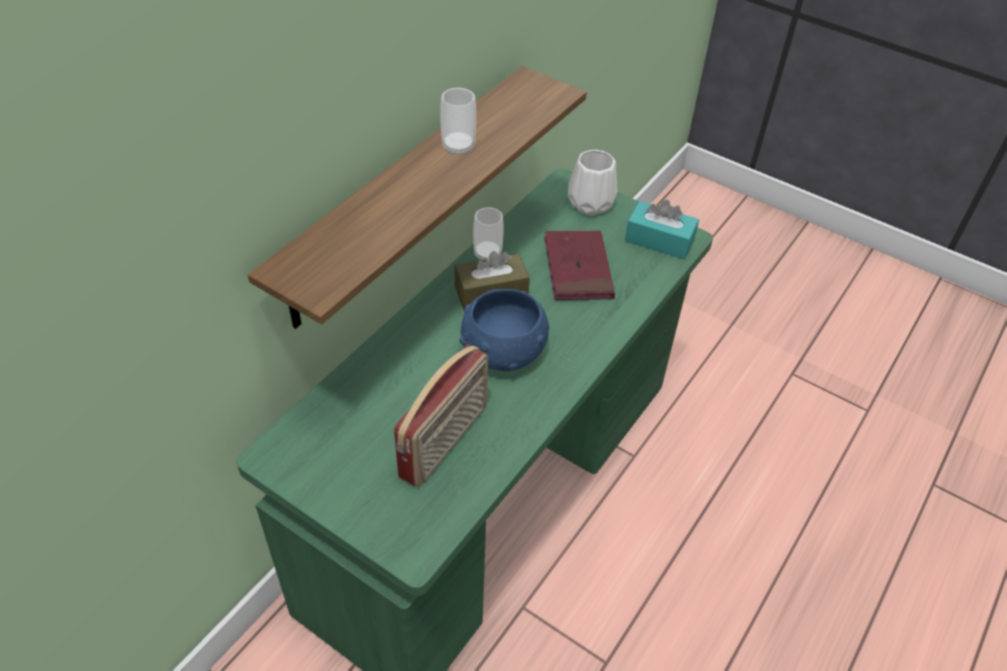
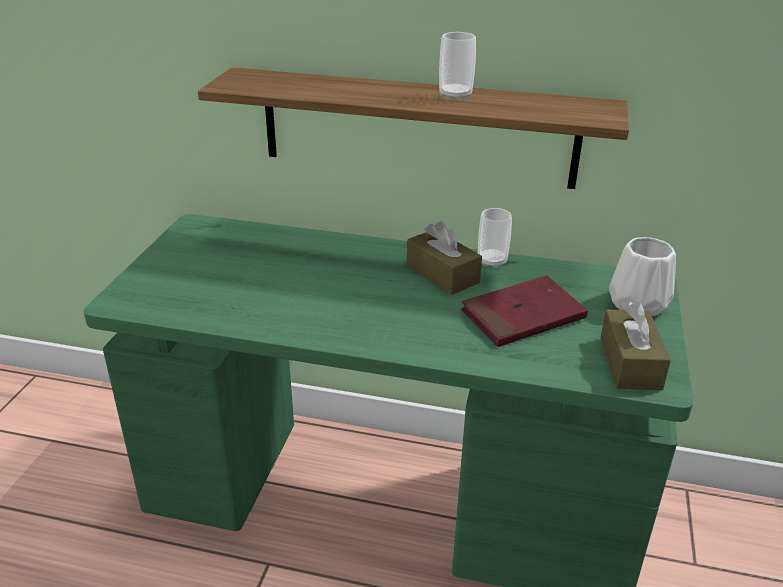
camera: 70 degrees right, 15 degrees down
(445, 442) = (241, 290): radio -> none
(502, 351) = (368, 296): blue bowl -> none
(659, 240) = (630, 363): turquoise tissue box -> brown tissue box

